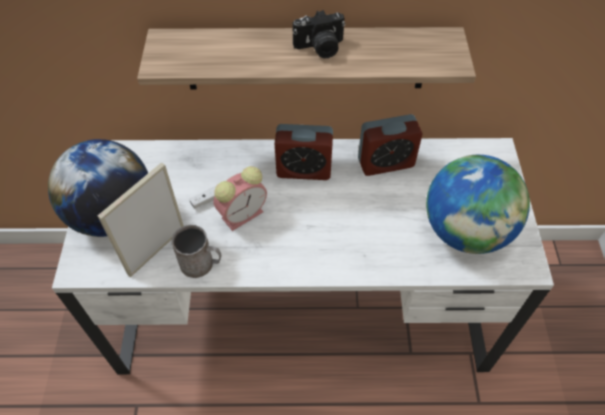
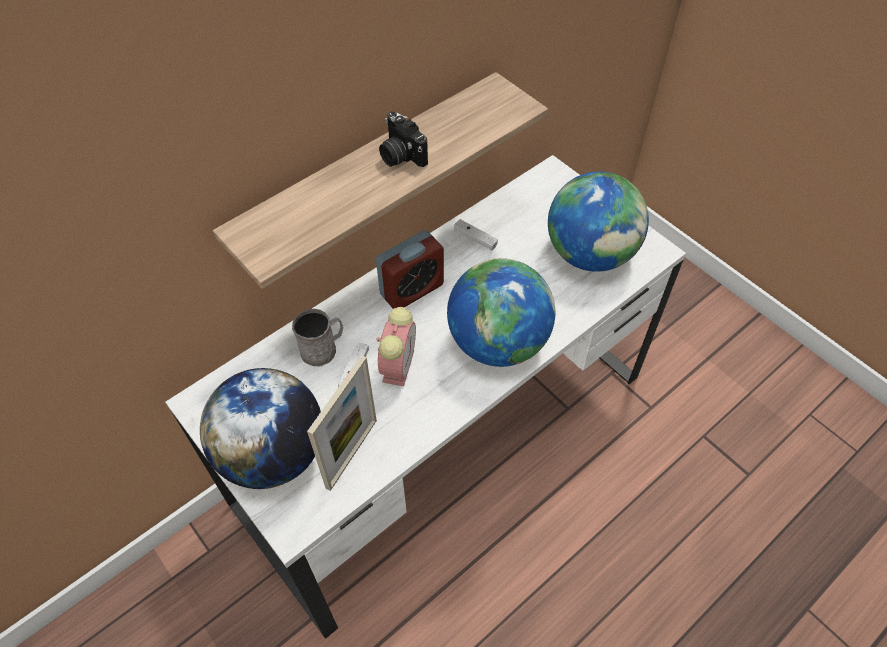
camera: 40 degrees left, 0 degrees up
(156, 250) = (351, 453): picture frame -> picture frame turned 150 degrees counterclockwise
(201, 264) = (406, 434): grey mug -> grey mug (323, 349)
(320, 48) = (400, 155): camera -> camera turned 105 degrees clockwise
(326, 247) = (497, 342): none -> globe
(385, 163) = (475, 238): alarm clock -> white game controller

